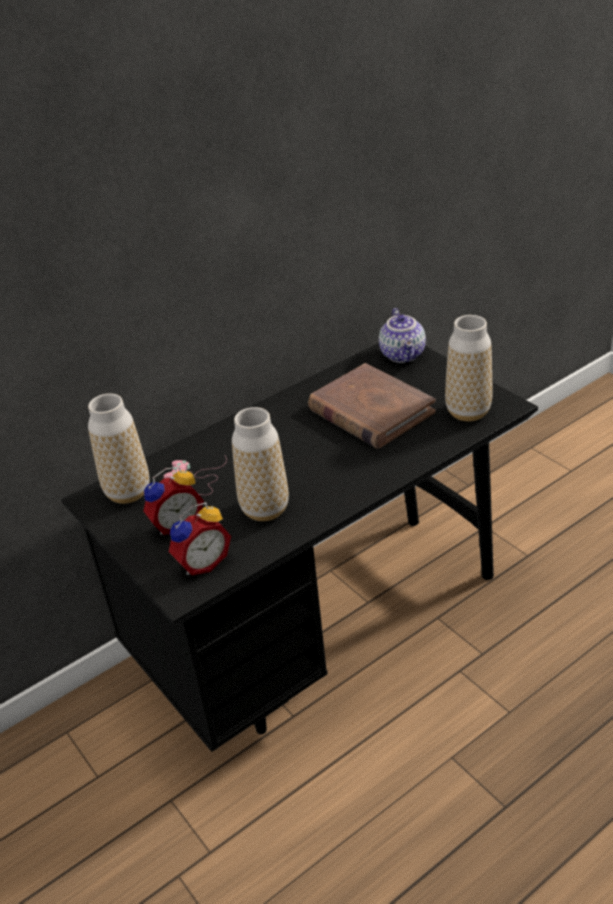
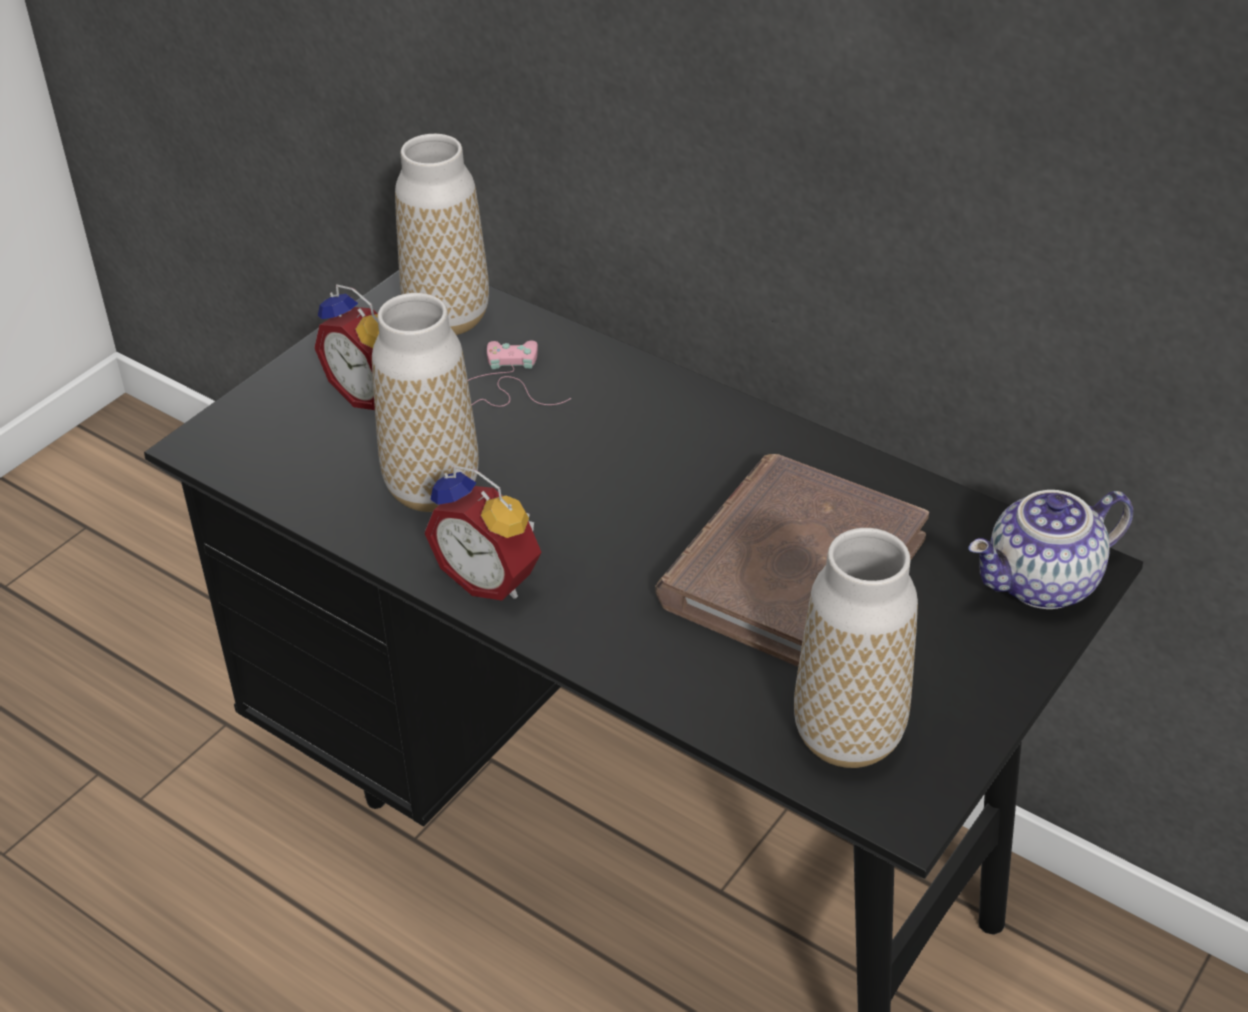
camera: 70 degrees right, 5 degrees up
(202, 563) = (280, 448): alarm clock -> alarm clock (491, 578)

